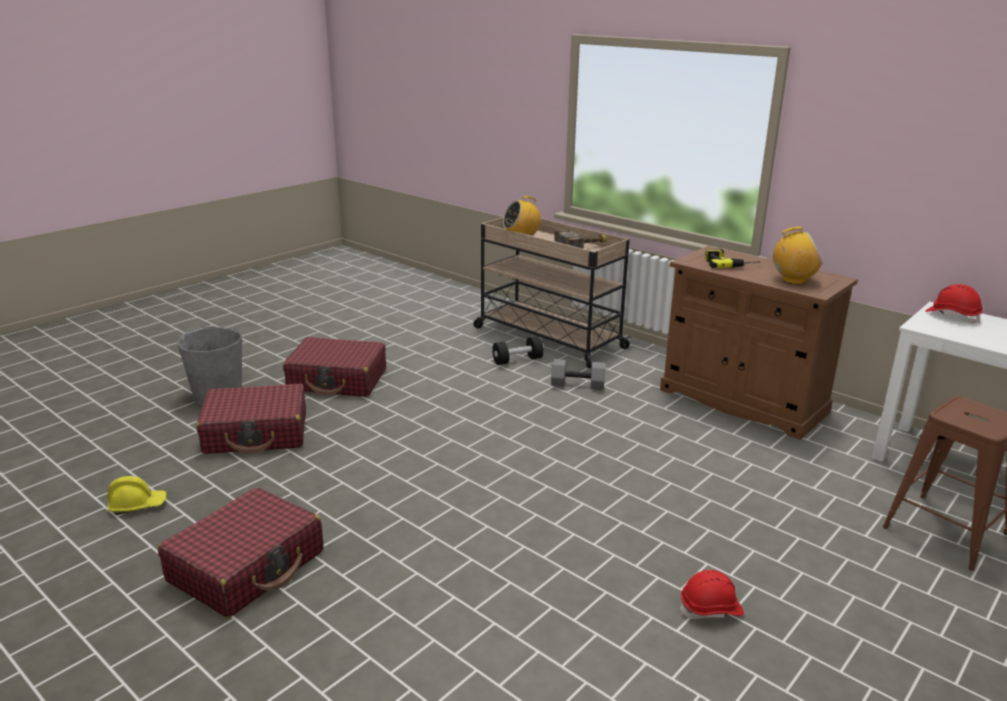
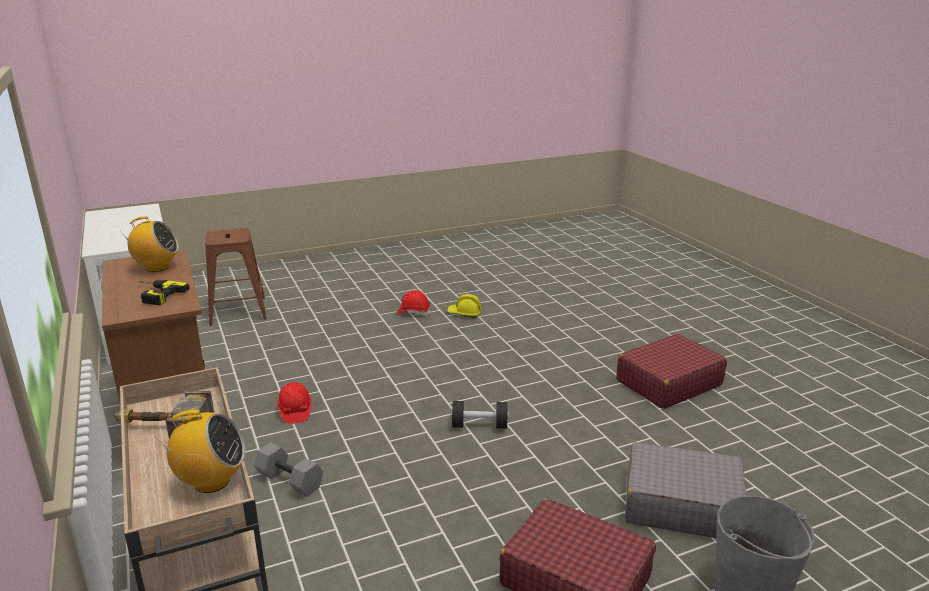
camera: 155 degrees left, 0 degrees up
(137, 505) = (774, 447): yellow hard hat -> yellow hard hat (464, 313)
(256, 433) = (681, 505): red suitcase -> grey suitcase
(517, 360) = (309, 548): black dumbbell -> black dumbbell (479, 425)
(793, 280) = (156, 267): radio -> radio turned 150 degrees clockwise
(952, 316) = (110, 244): red hard hat -> red hard hat (295, 411)

